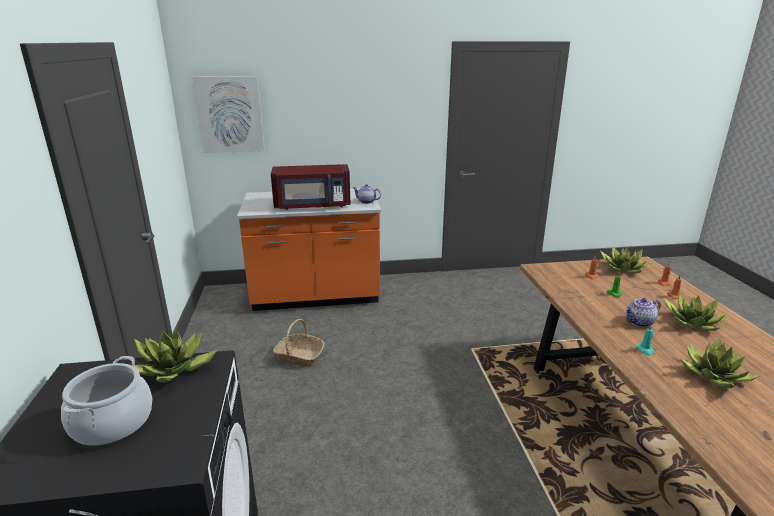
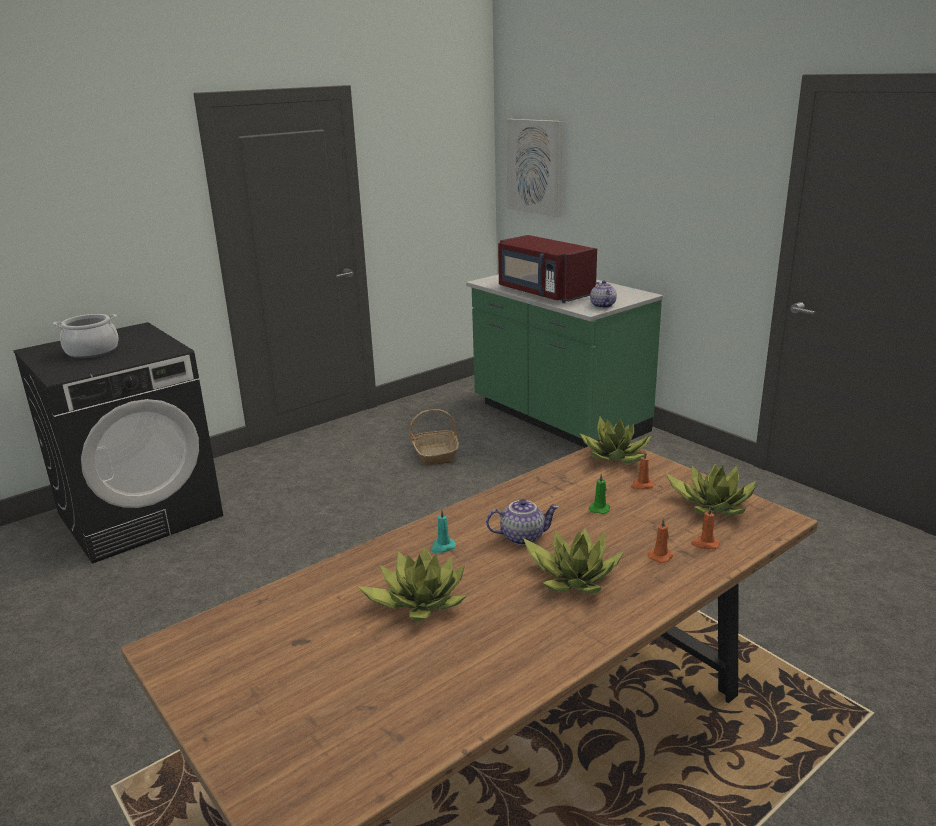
camera: 60 degrees right, 0 degrees up
(174, 369) = (157, 345): potted plant -> potted plant (616, 456)
(316, 296) = (558, 419): orange counter -> green counter
(640, 323) = (522, 536): teapot -> teapot turned 135 degrees clockwise

